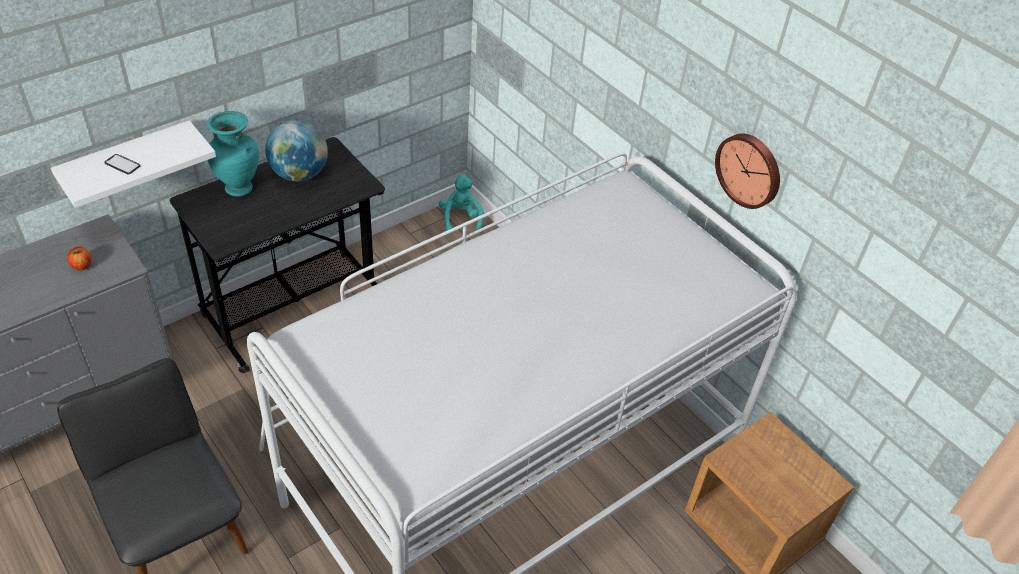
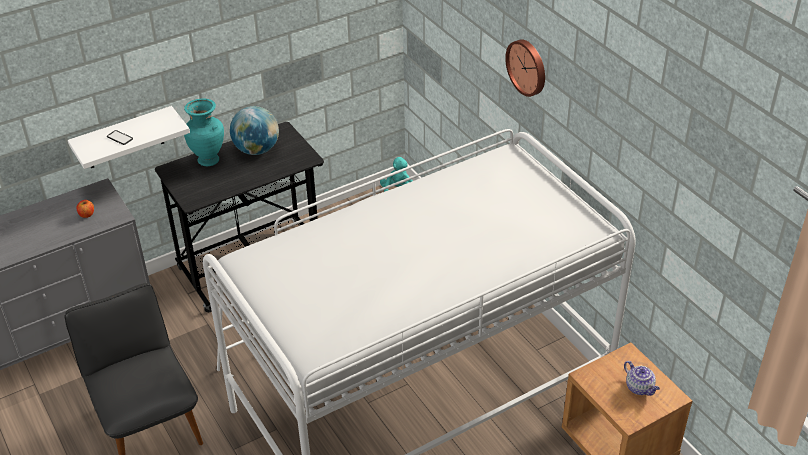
camera: 10 degrees right, 5 degrees down
(750, 169) = (596, 137): wall clock -> wall clock (527, 67)
(791, 473) = (640, 388): none -> teapot

